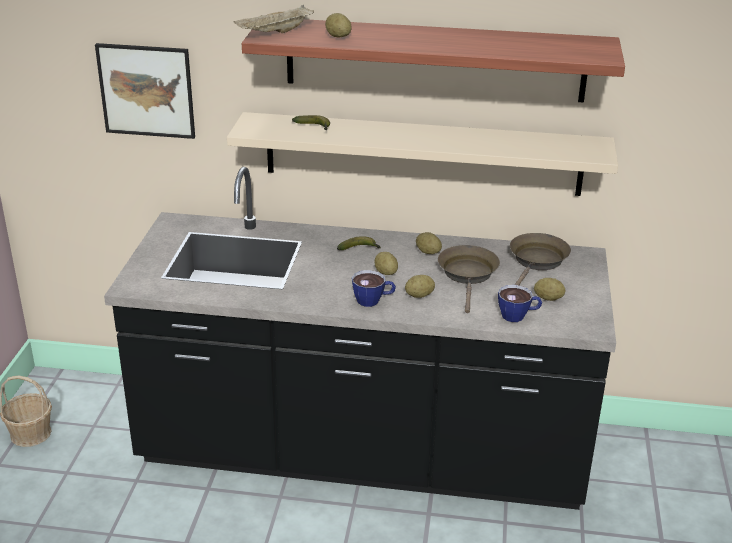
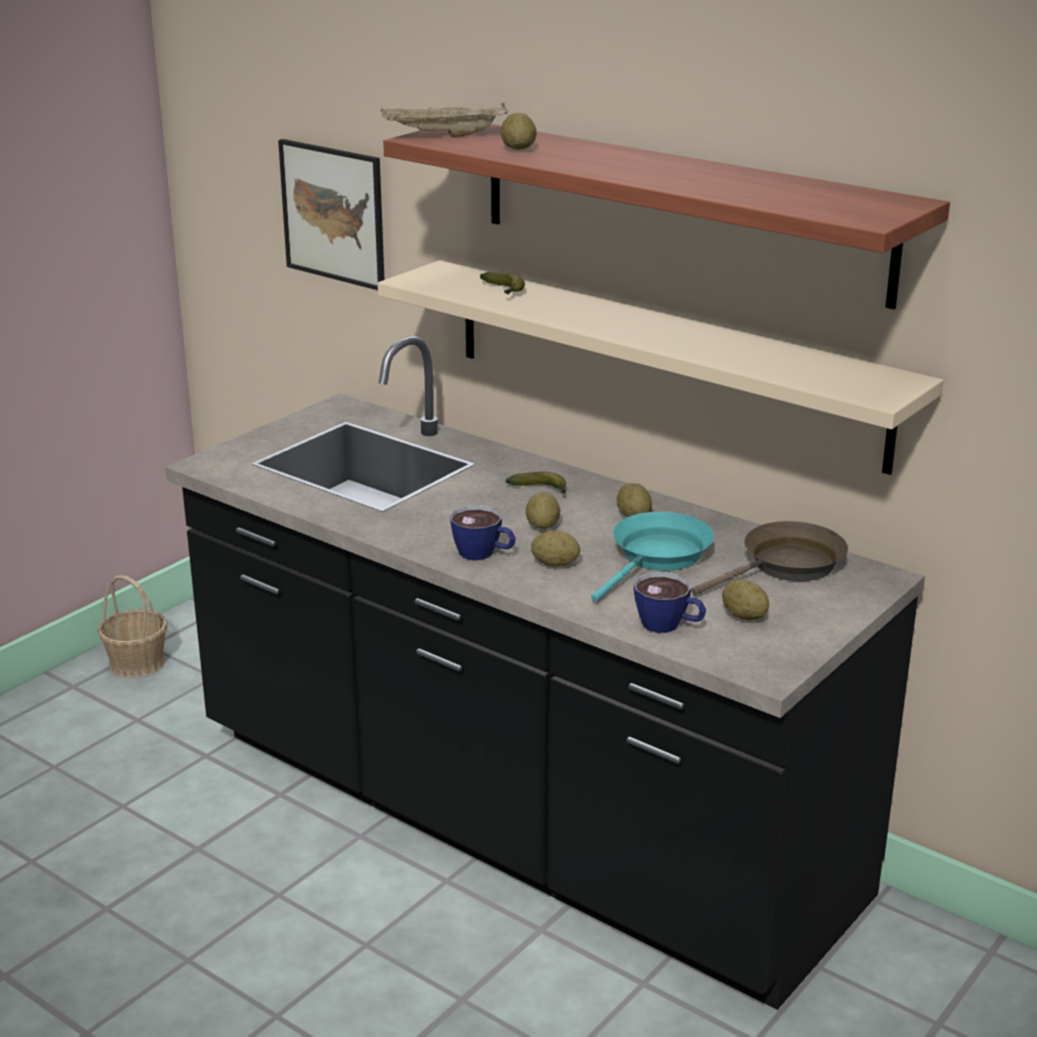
camera: 30 degrees right, 5 degrees down
(468, 275) = (657, 557): brown frying pan -> turquoise frying pan

